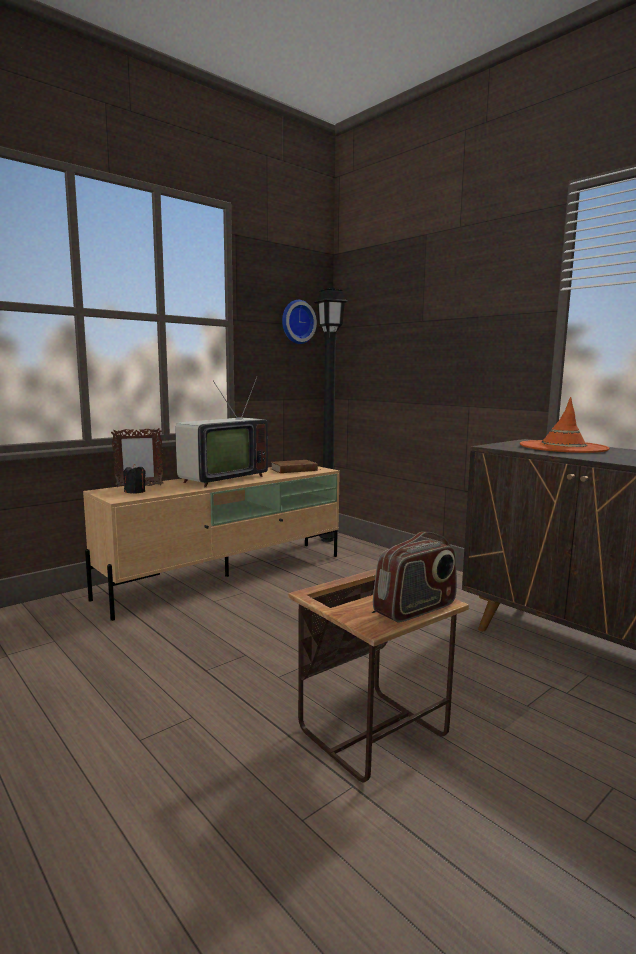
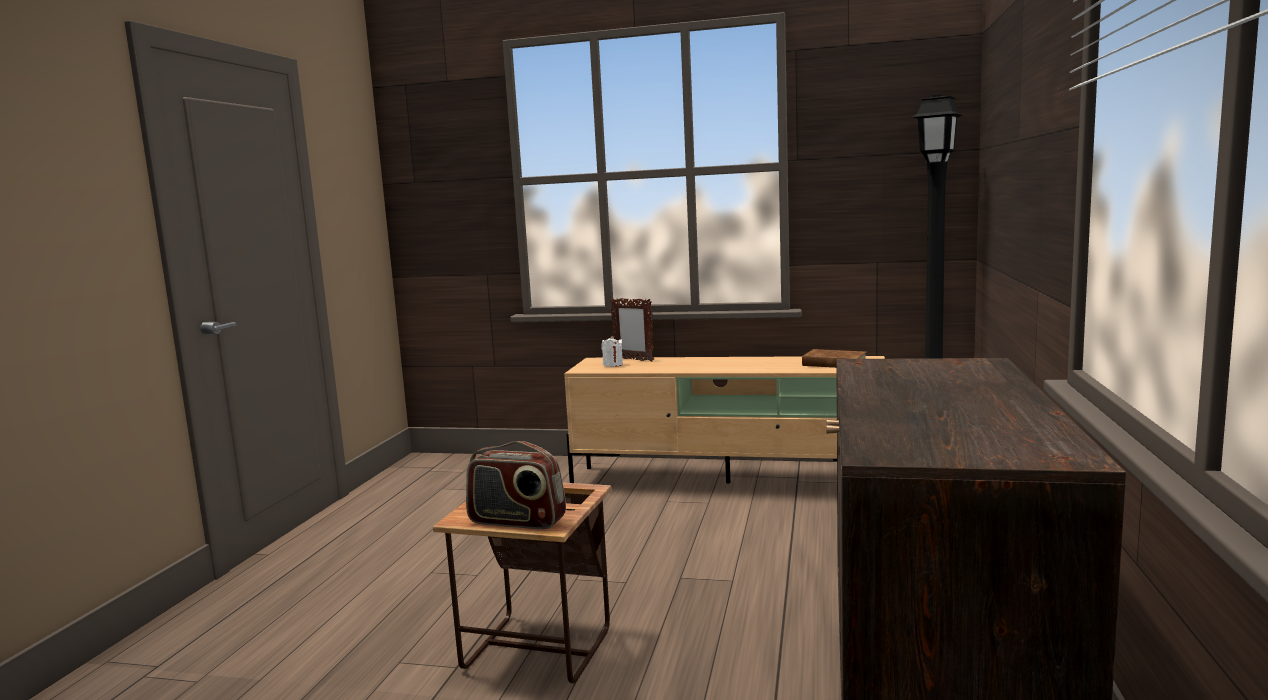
camera: 55 degrees right, 0 degrees up
(135, 492) = (612, 365): black candle -> white candle
(220, 479) = (720, 363): television -> none
(296, 322) = (900, 150): wall clock -> none
(563, 447) = (948, 380): orange hat -> none

